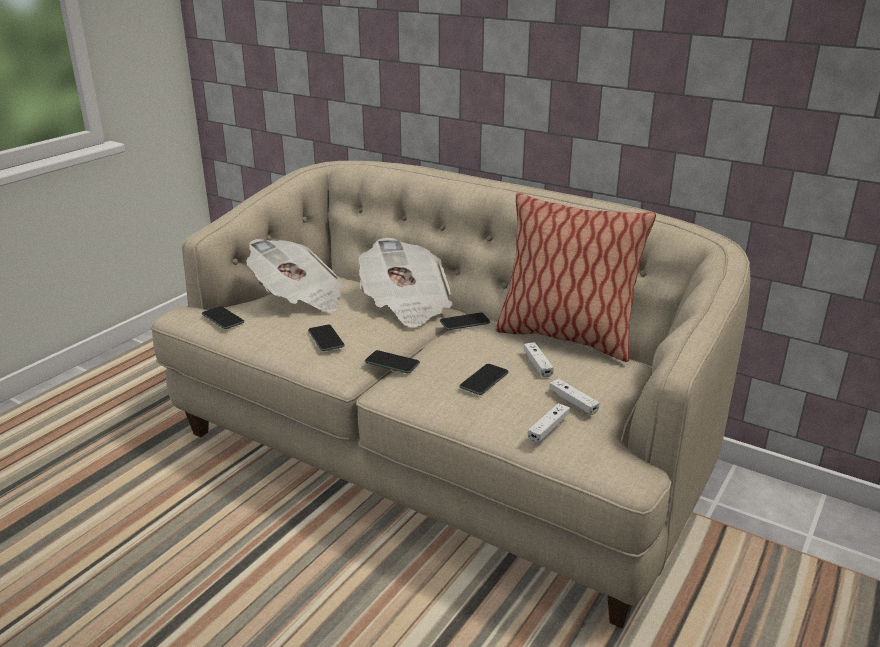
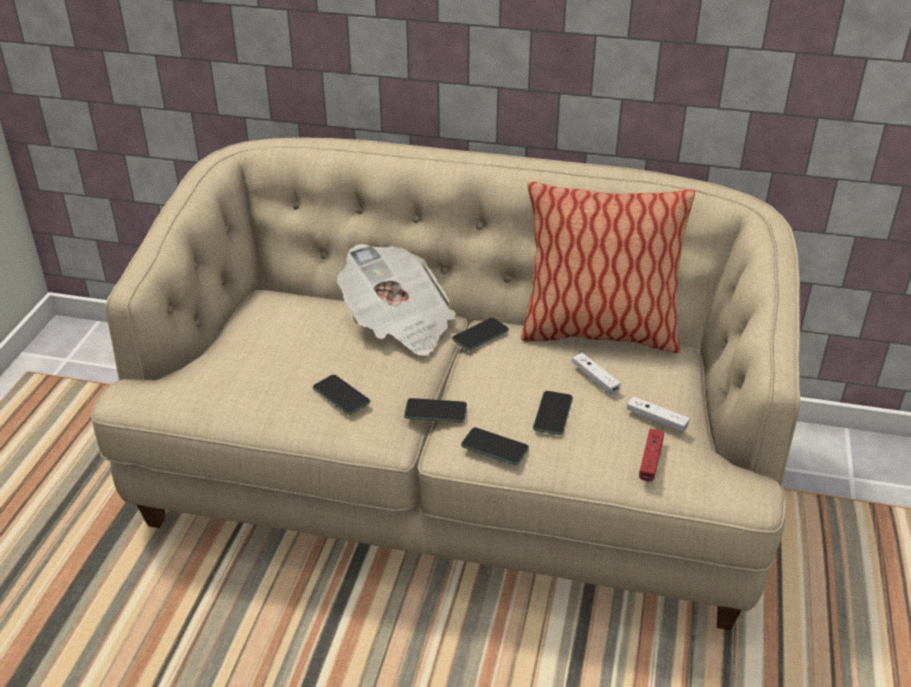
camera: 20 degrees left, 10 degrees up
(223, 318) = (194, 393): phone -> phone (494, 447)
(299, 298) = (270, 342): newspaper -> none
(548, 428) = (650, 460): white game controller -> red game controller

